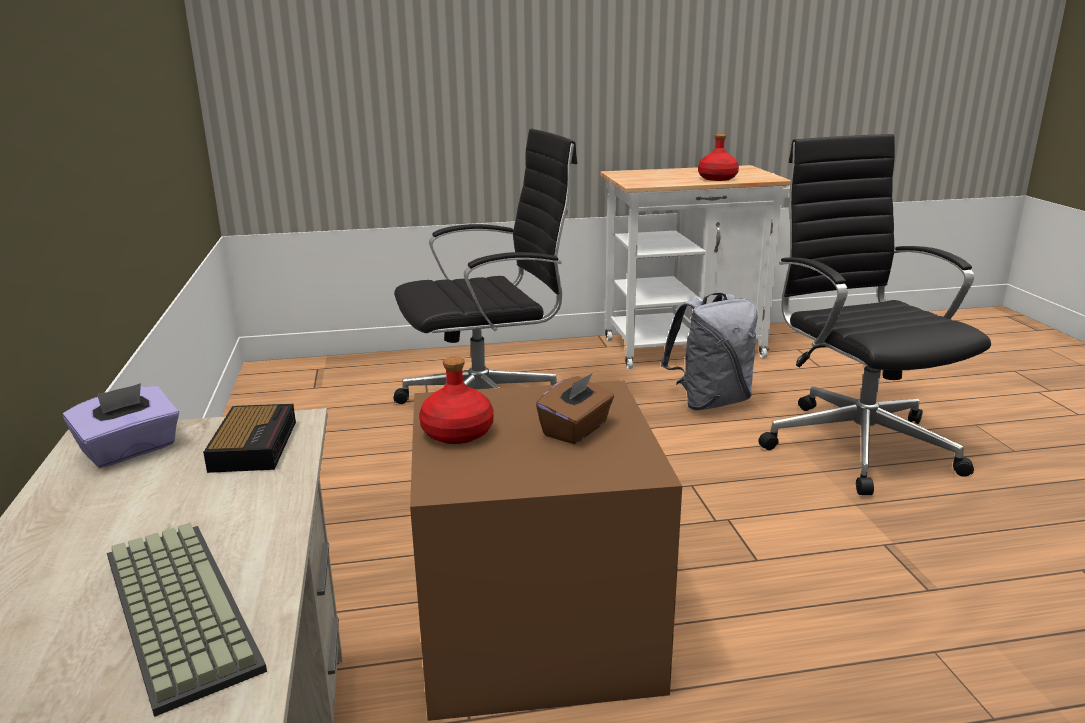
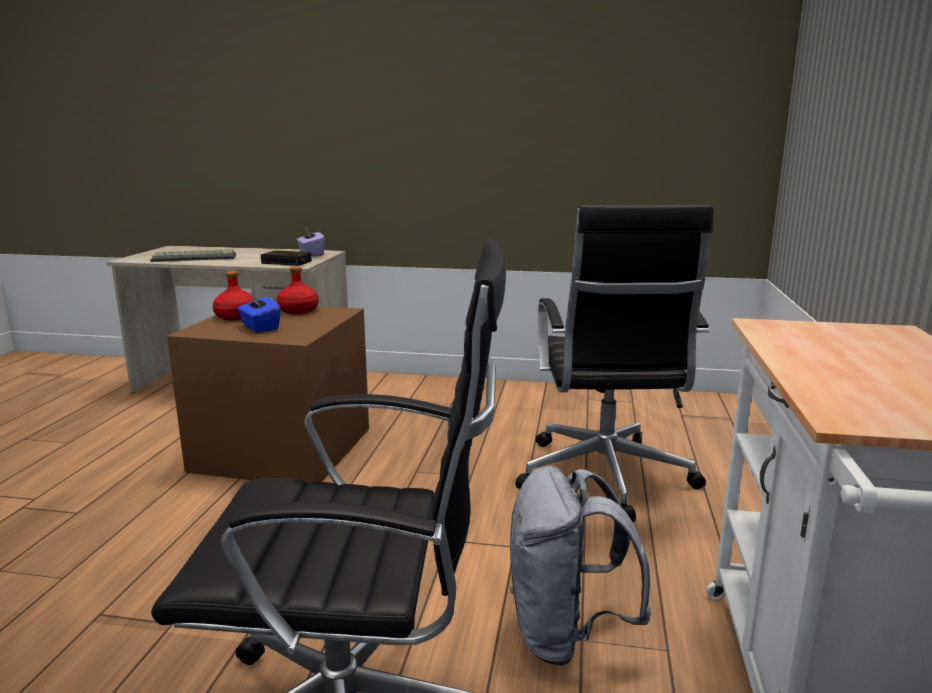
camera: 110 degrees right, 5 degrees down
(576, 429) = (260, 327): brown tissue box -> blue tissue box
(718, 178) = (835, 376): red bottle -> red bottle (235, 317)

